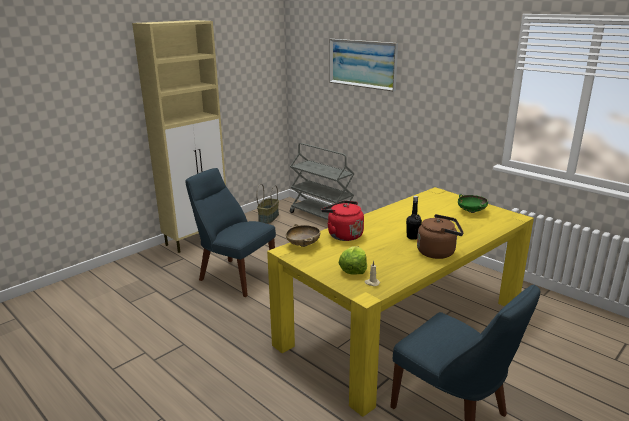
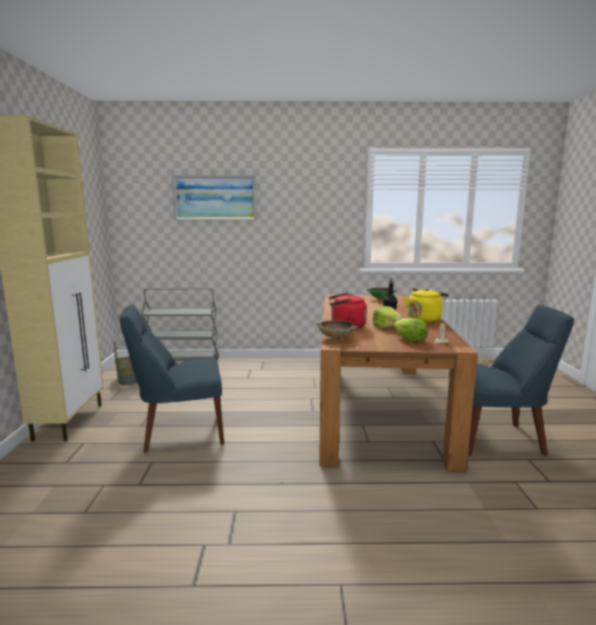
camera: 45 degrees left, 10 degrees down
(375, 248) = (387, 327): none -> lettuce
(402, 323) = (377, 406): yellow dining table -> brown dining table
(438, 252) = (424, 319): brown kettle -> yellow kettle

